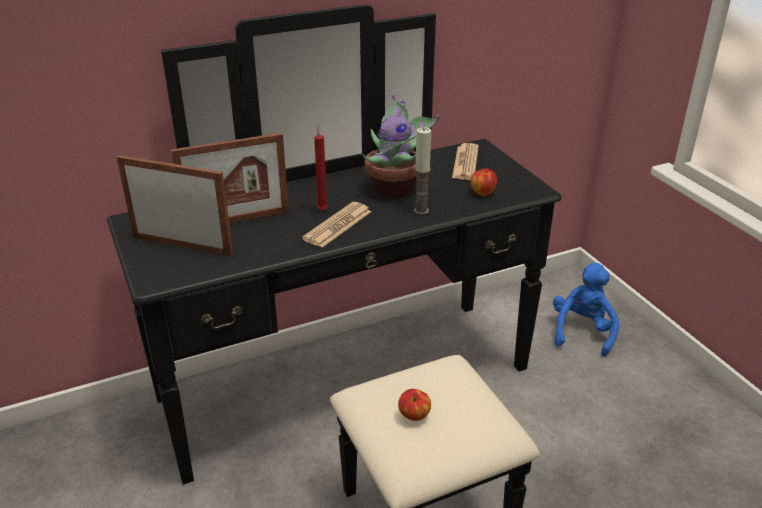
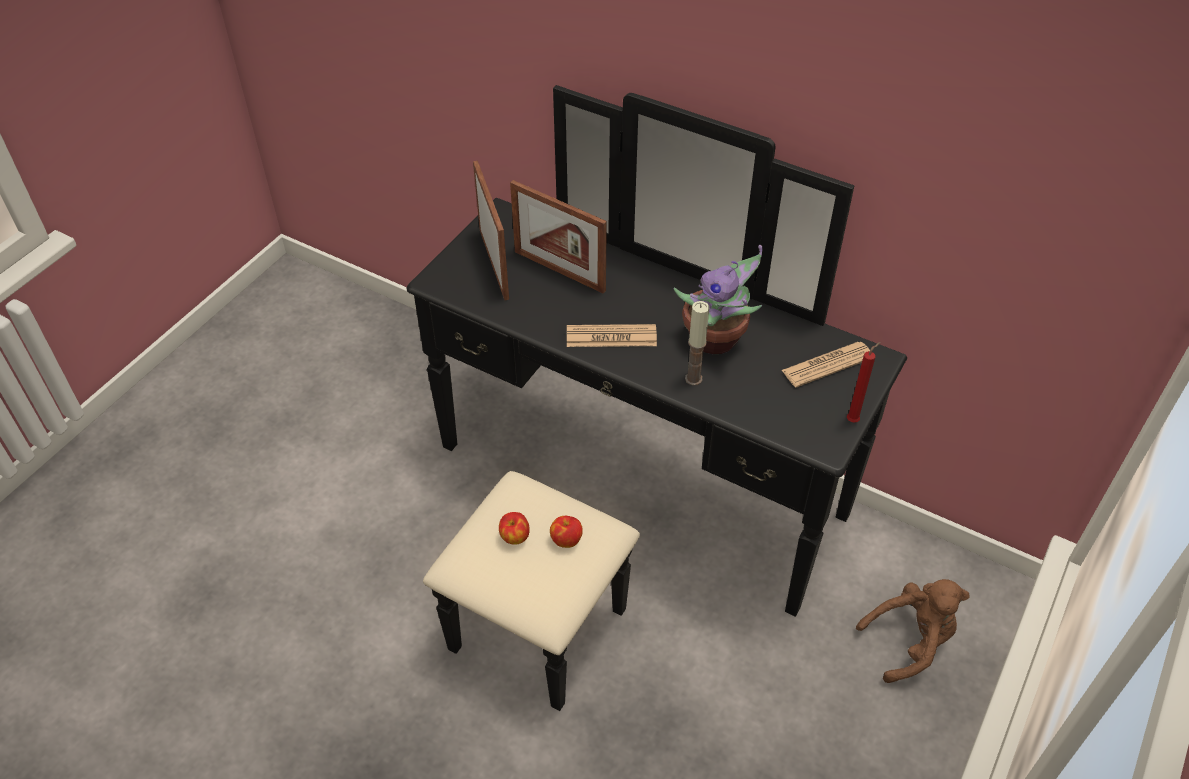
camera: 55 degrees right, 15 degrees up
(322, 210) = (627, 312): red candle -> red candle (854, 420)
(482, 193) = (775, 407): apple -> apple (566, 540)
(582, 331) = (910, 642): blue plush toy -> brown plush toy

